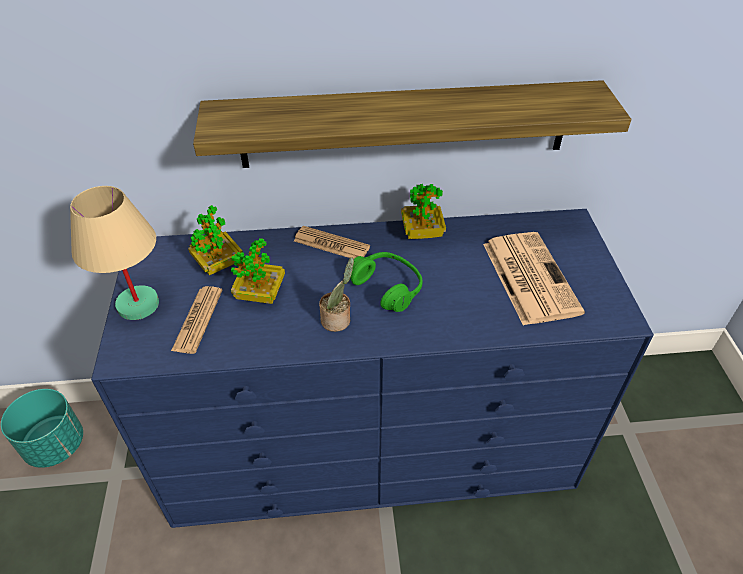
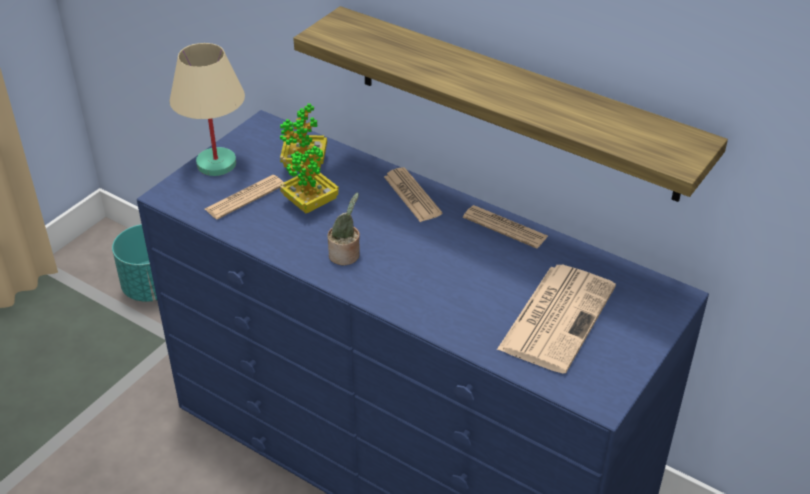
camera: 40 degrees right, 5 degrees down
(387, 287) = (417, 254): green headphones -> none
(422, 232) = (505, 227): potted plant -> newspaper

